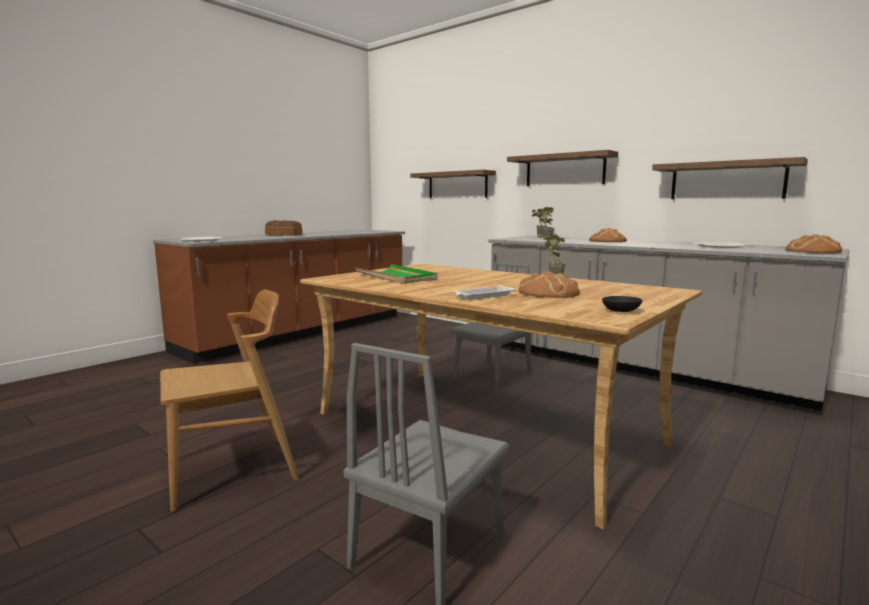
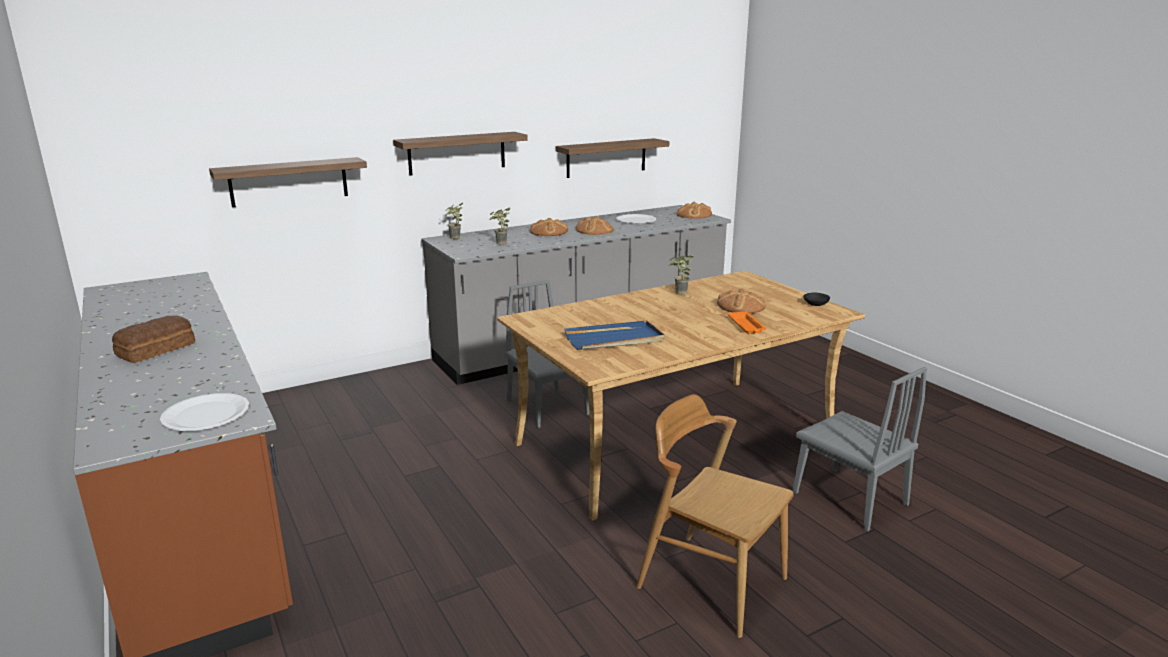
camera: 70 degrees left, 10 degrees up
(232, 470) = (711, 582): brown chair -> brown chair turned 45 degrees counterclockwise
(396, 277) = (615, 339): green tray -> blue tray
(482, 296) = (746, 326): white tray -> orange tray
(645, 244) = (594, 230): none -> bread

